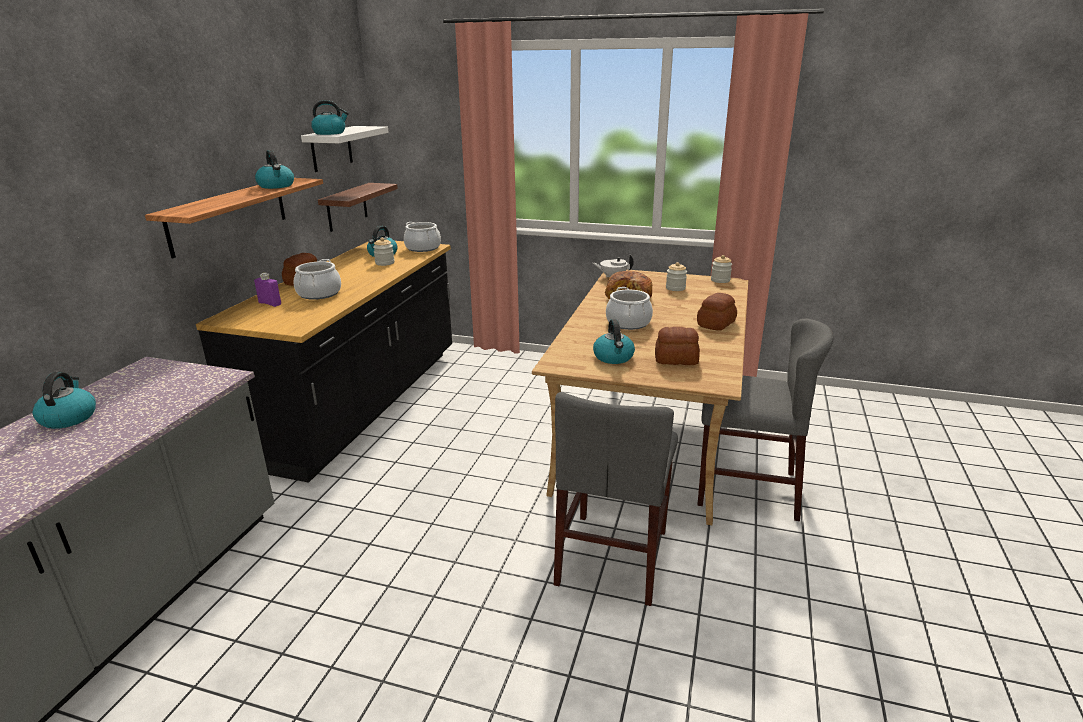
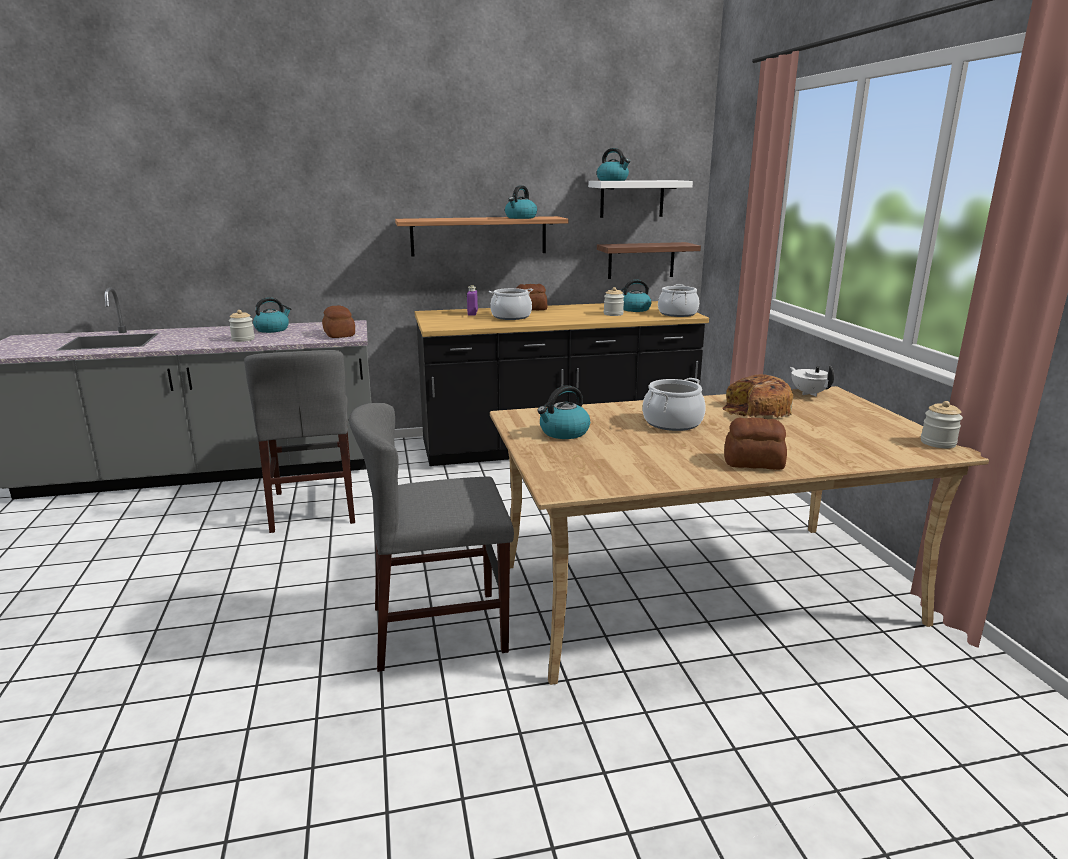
camera: 60 degrees right, 5 degrees down
(675, 288) = (841, 425): jar -> jar (243, 339)
(675, 359) = (600, 458): bread -> bread (339, 334)
(746, 489) = (659, 699): grey chair -> grey chair (313, 507)

